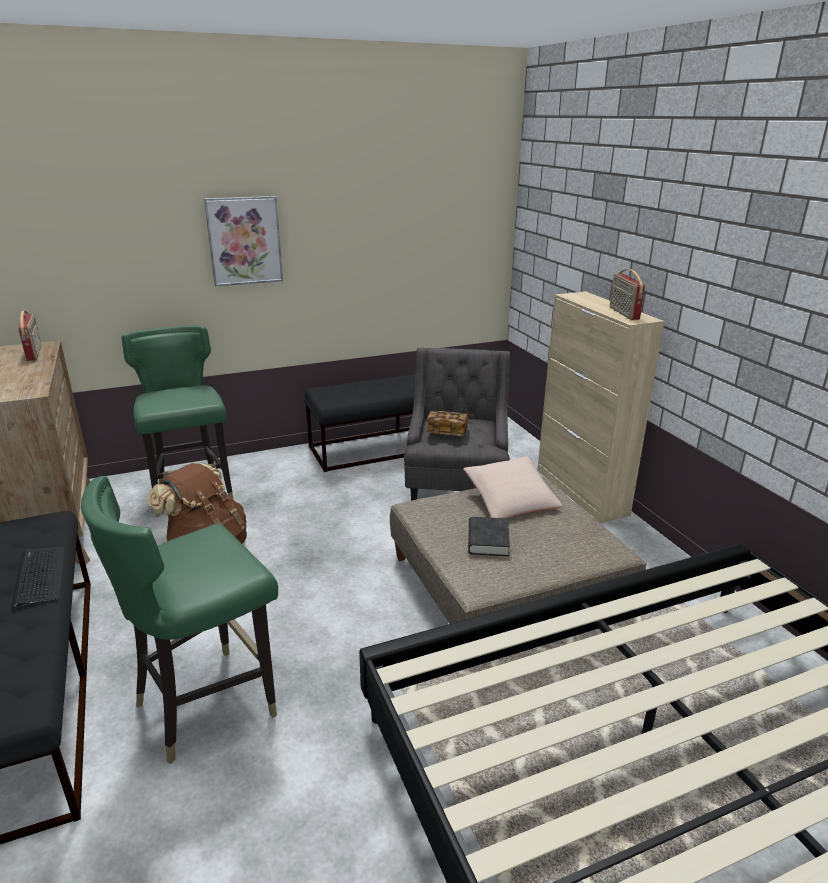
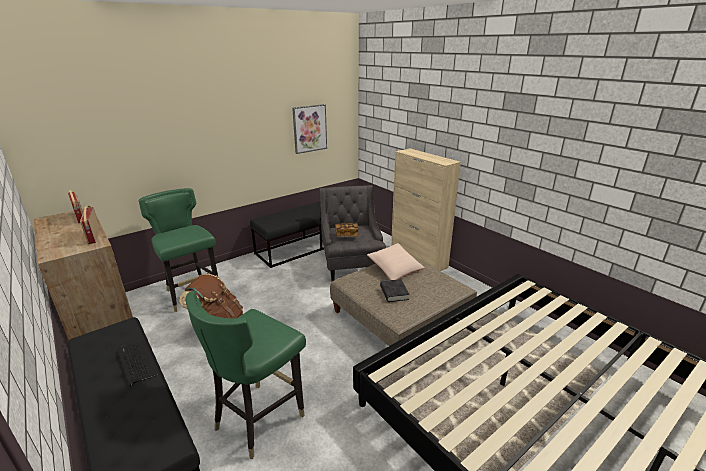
camera: 15 degrees left, 0 degrees up
(244, 240) = (207, 132): picture -> picture (309, 128)
(623, 313) = (438, 159): radio -> radio (93, 236)

